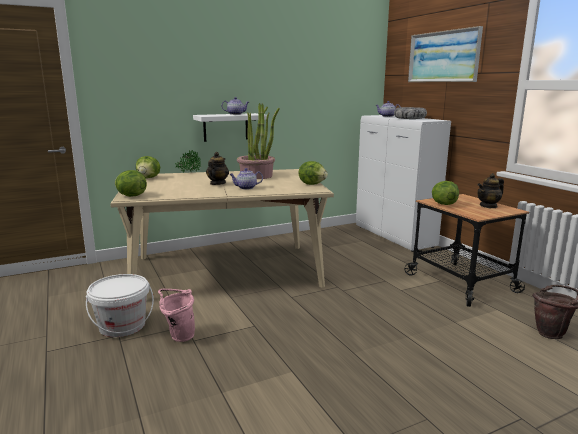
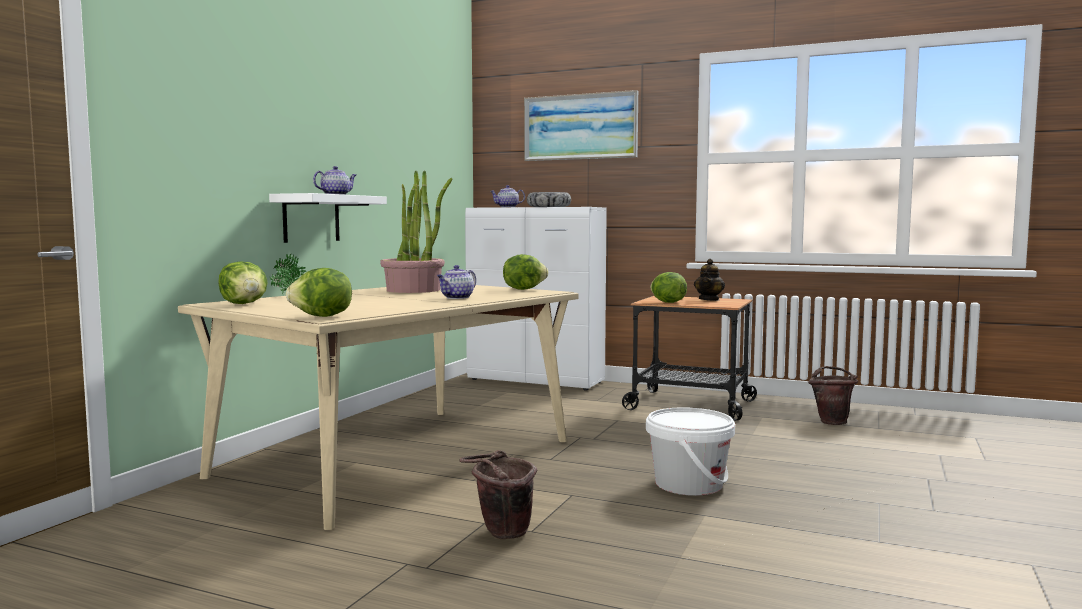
camera: 40 degrees left, 10 degrees down
(122, 326) = (386, 553): white bucket -> white bucket (689, 484)
(178, 336) = (500, 534): pink bucket -> brown bucket
(217, 183) = (395, 298): teapot -> none

